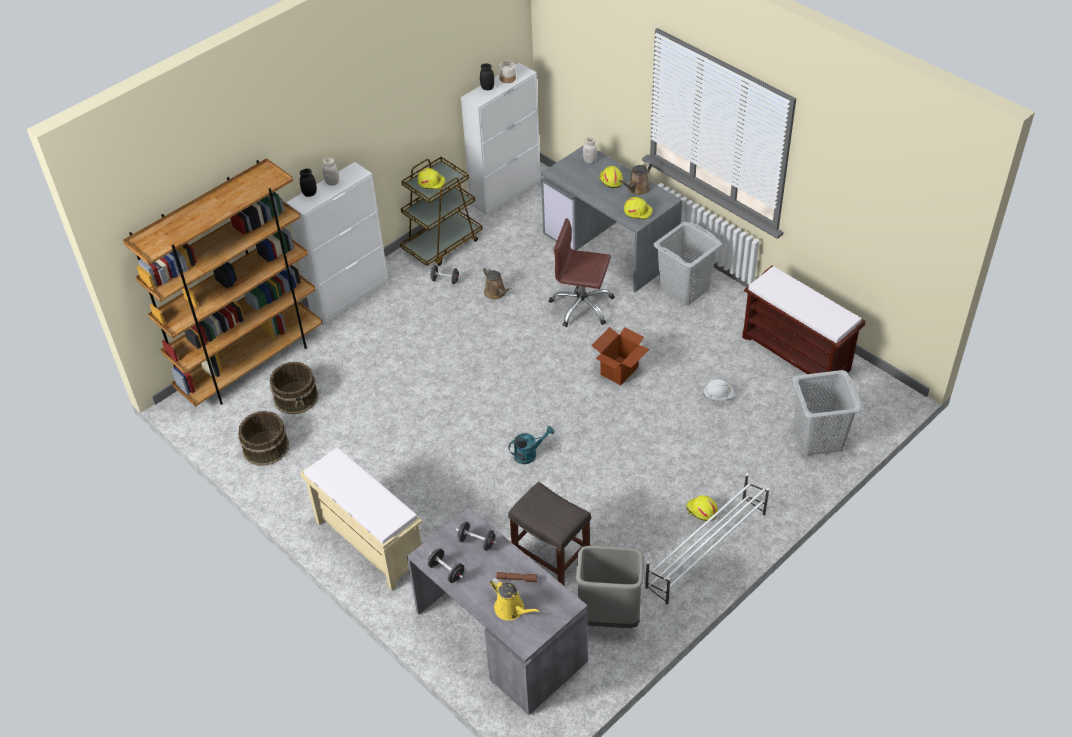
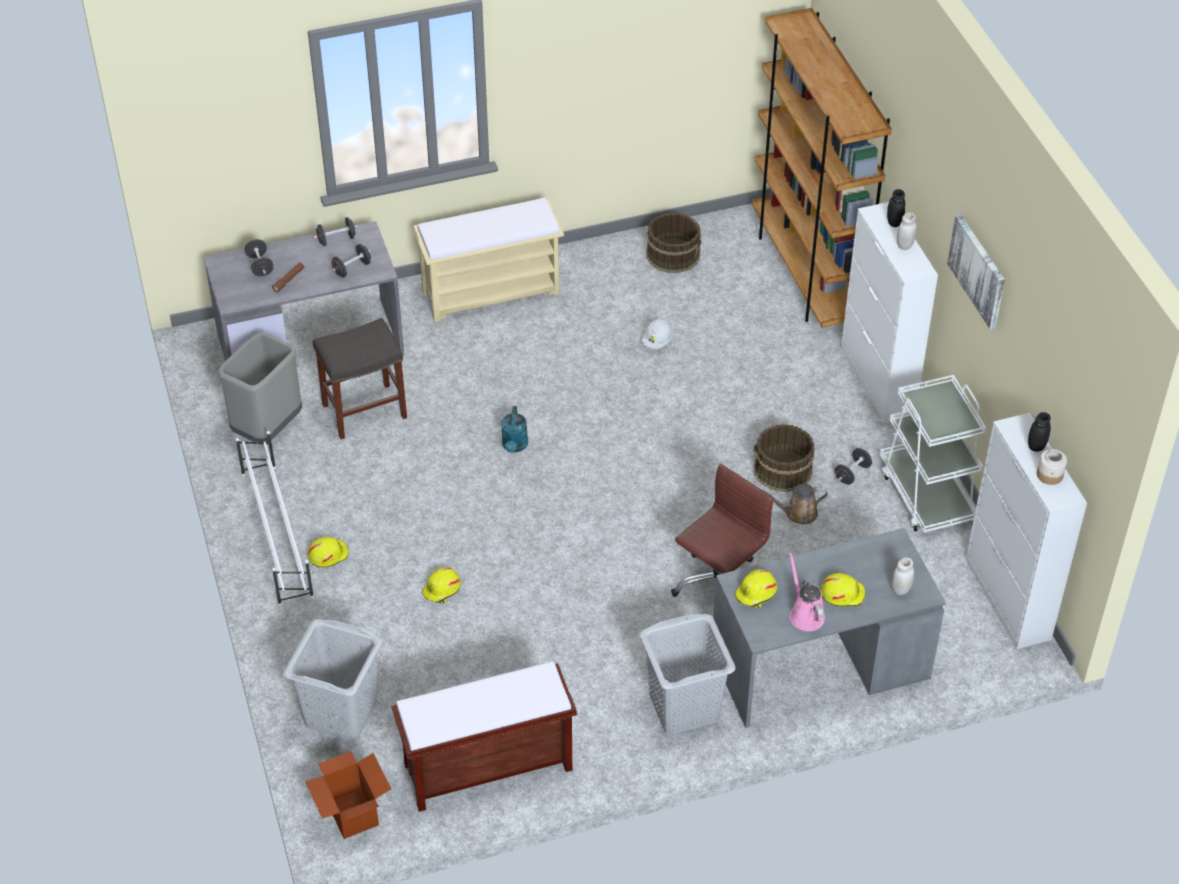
camera: 115 degrees right, 0 degrees up
(296, 397) = (731, 294): brown bucket -> brown bucket (782, 470)
(381, 105) = (978, 270): none -> picture
(431, 182) = (939, 407): yellow hard hat -> yellow hard hat (442, 590)
(442, 244) = (926, 495): brown cart -> white cart
(511, 609) = (260, 266): yellow watering can -> black dumbbell
(619, 371) = (583, 575): cardboard box -> cardboard box (352, 814)
(637, 189) = (805, 614): brown watering can -> pink watering can
(718, 395) = (476, 650): white hard hat -> white hard hat (657, 341)

